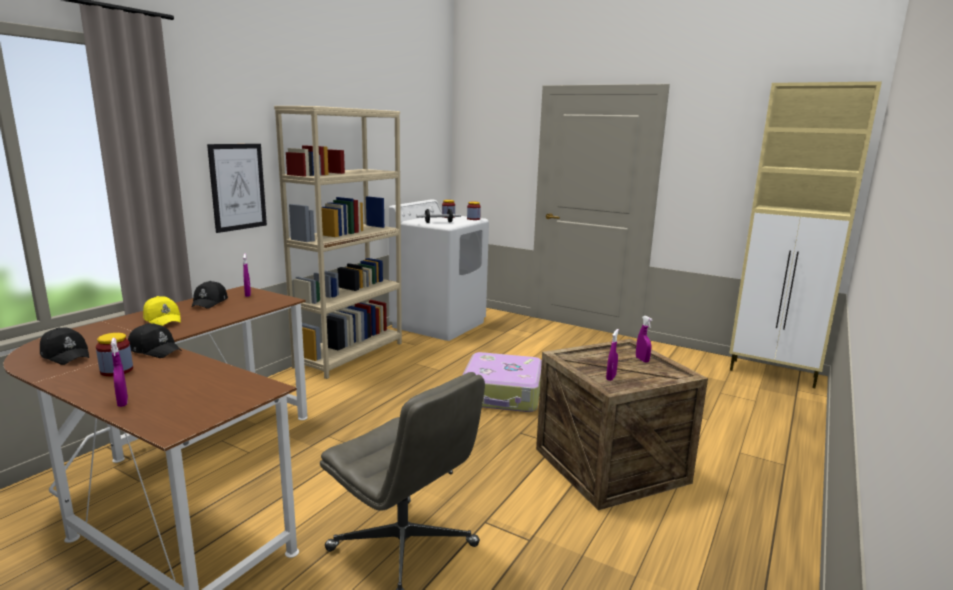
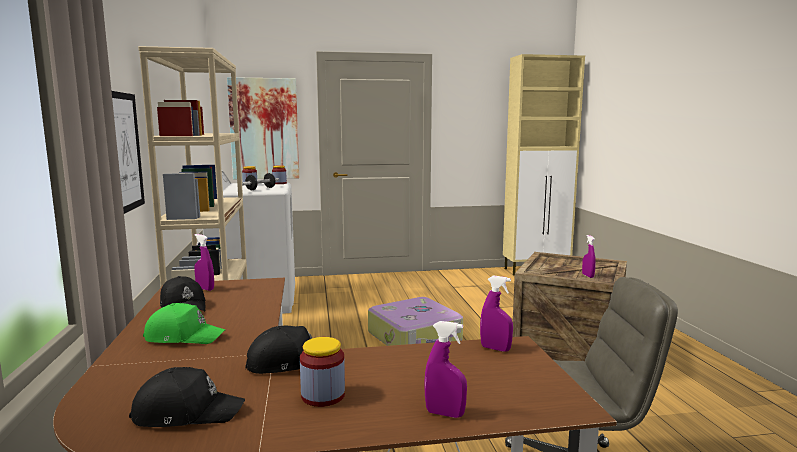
camera: 40 degrees left, 5 degrees down
(163, 319) = (184, 336): yellow cap -> green cap
(490, 164) = (264, 129): none -> picture
(642, 360) = (572, 262): purple spray bottle -> purple spray bottle (495, 349)

